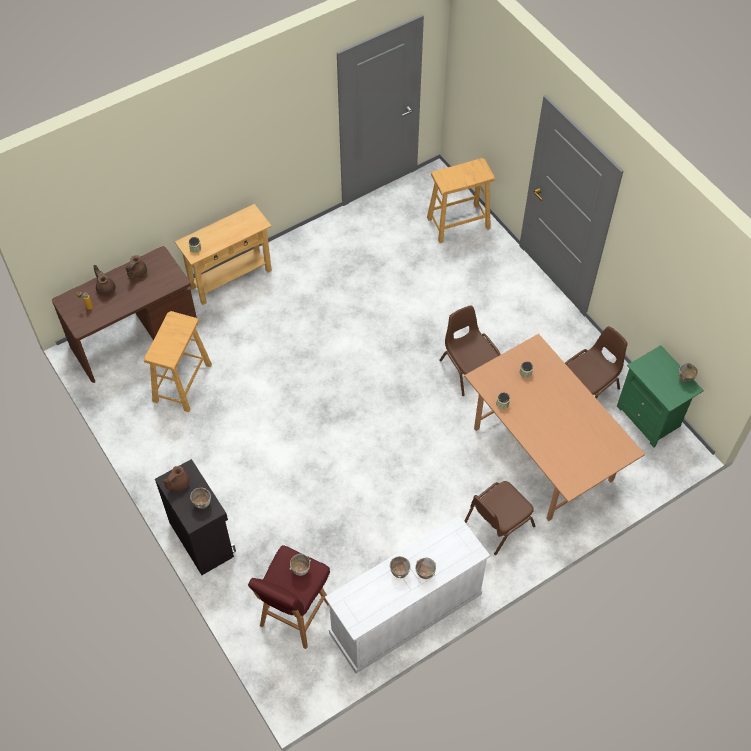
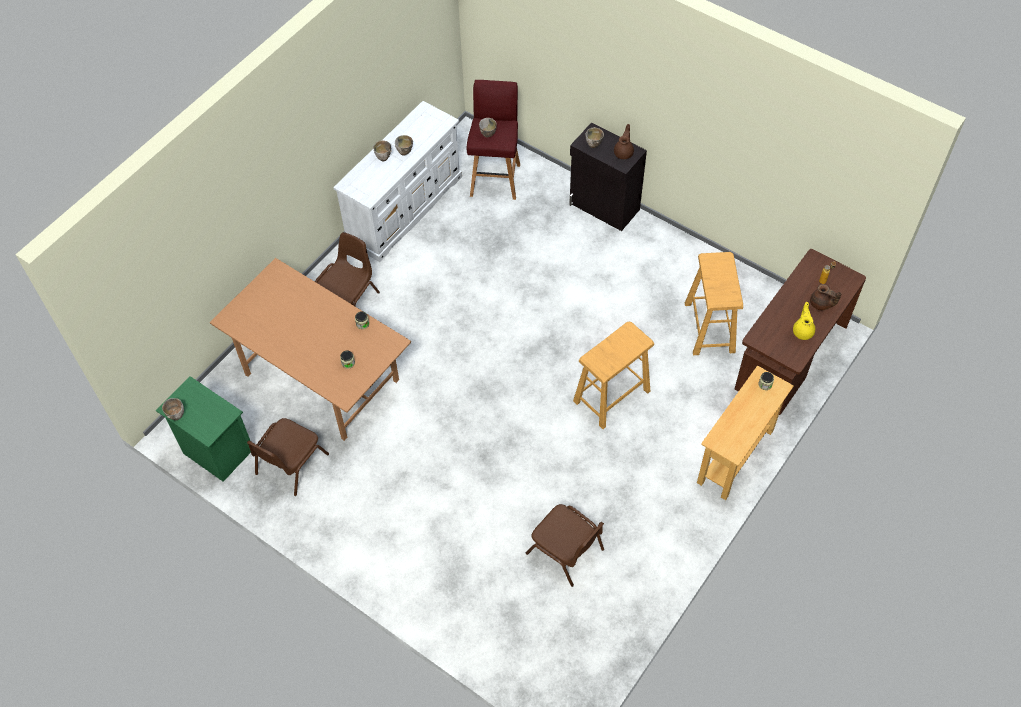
camera: 160 degrees right, 0 degrees up
(137, 274) = (803, 331): brown teapot -> yellow teapot
(458, 223) = (507, 633): beige stool -> beige stool (612, 396)
(469, 368) = (425, 442): brown chair -> brown chair (566, 552)

